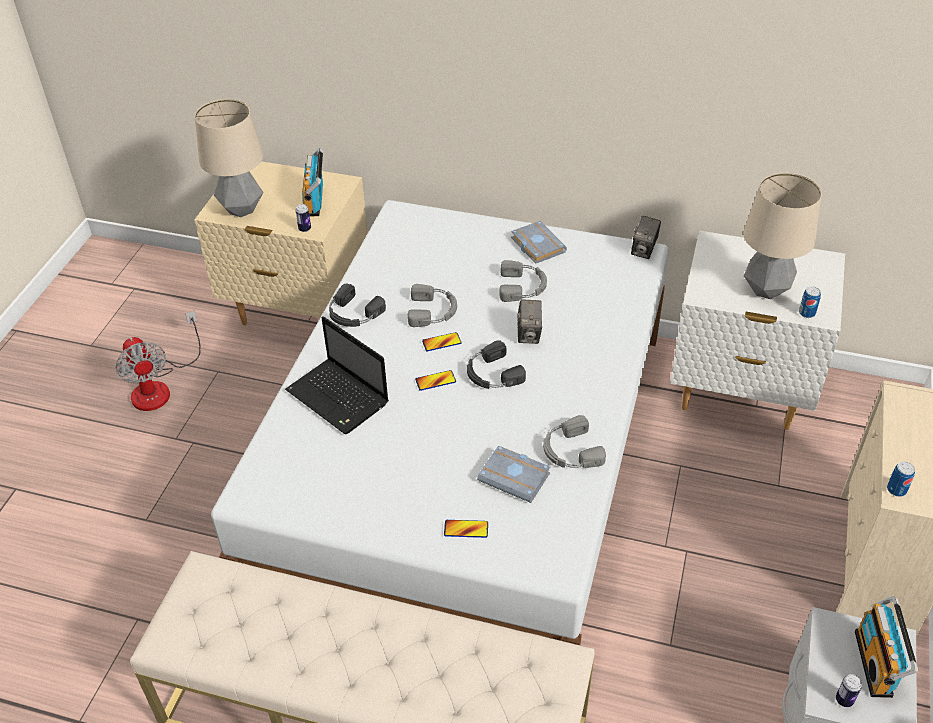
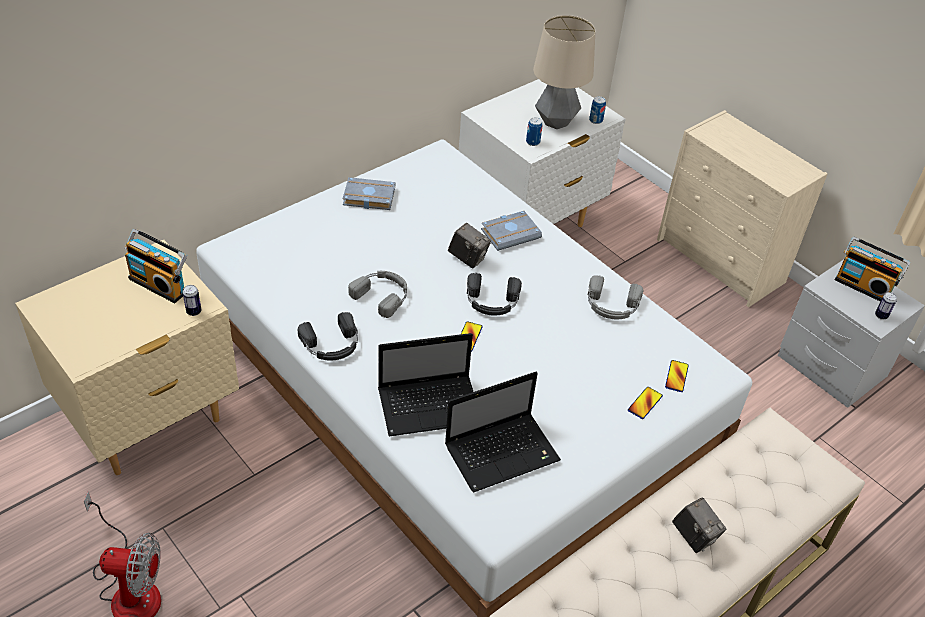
camera: 60 degrees left, 0 degrees up
(241, 209) = (104, 341): table lamp -> none
(327, 463) = (503, 452): none -> laptop
(441, 342) = (426, 310): phone -> phone (676, 376)
(516, 477) = (614, 348): grey book -> grey book (511, 233)
(523, 286) = (409, 231): grey headphones -> none
(644, 250) = (437, 151): camera -> camera (694, 536)
(896, 490) = (778, 182): can -> can (533, 142)

